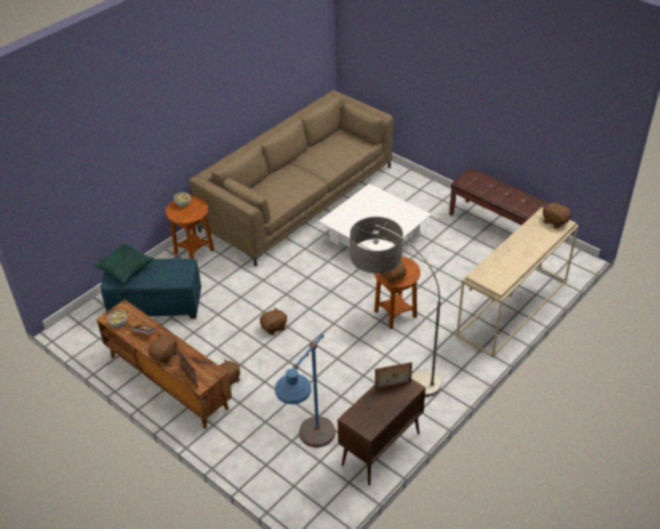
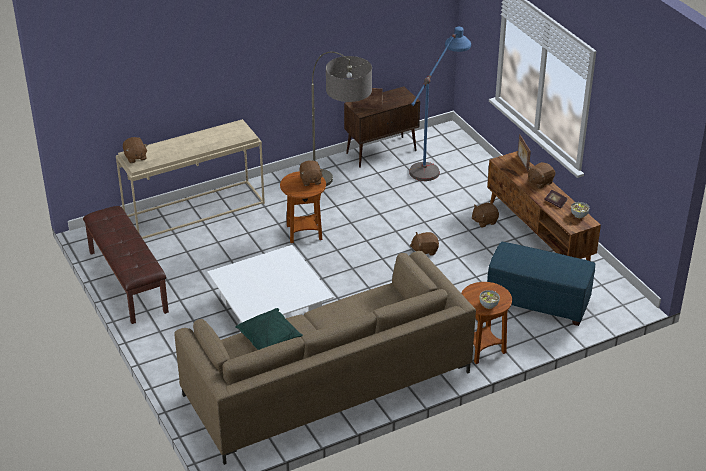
camera: 160 degrees left, 5 degrees down
(125, 268) = (567, 272): green pillow -> green pillow (269, 338)

